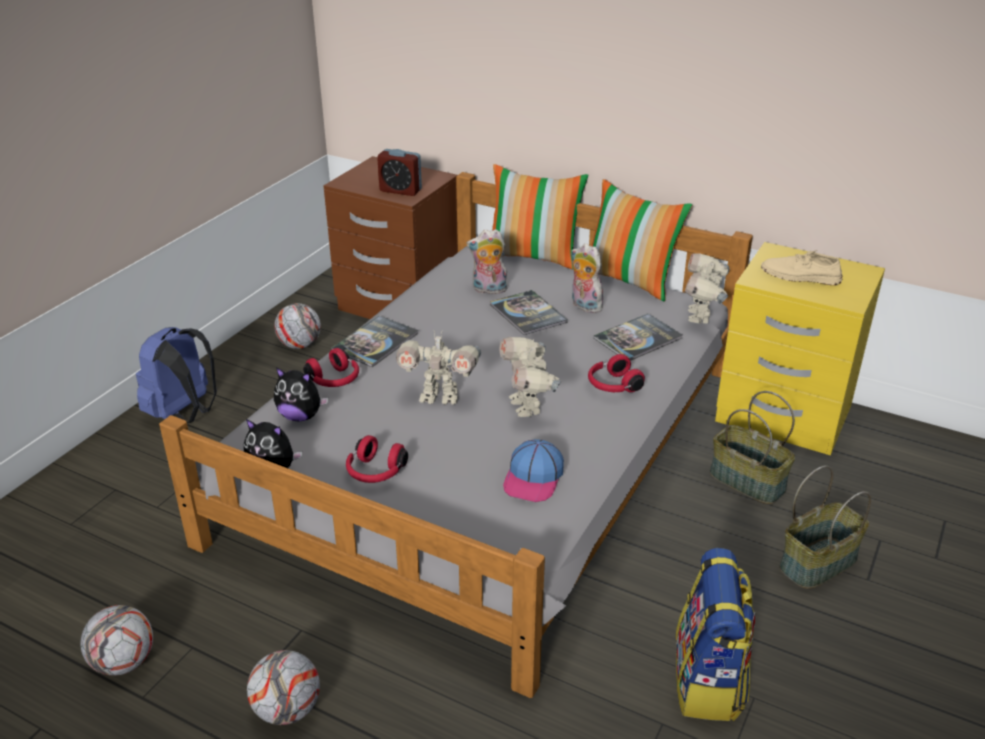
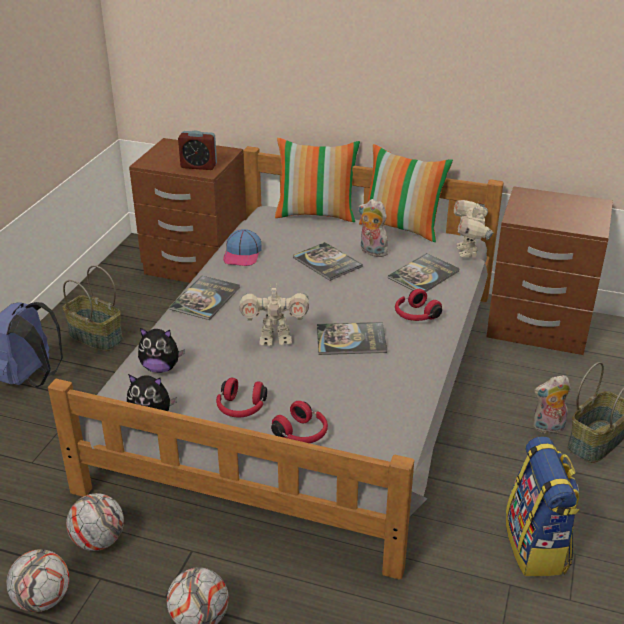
camera: 10 degrees left, 0 degrees up
(300, 345) = (119, 308): football -> football (99, 540)
(335, 380) = (180, 334): red headphones -> red headphones (302, 434)
(488, 290) = (288, 245): plush toy -> plush toy (548, 428)
(527, 406) = (351, 339): toy robot -> book
(534, 478) = (374, 398): cap -> cap (242, 254)
(746, 481) = (523, 383): basket -> basket (95, 337)
(782, 415) = (538, 327): yellow nightstand -> brown nightstand
(800, 276) = (550, 212): beige shoe -> none

